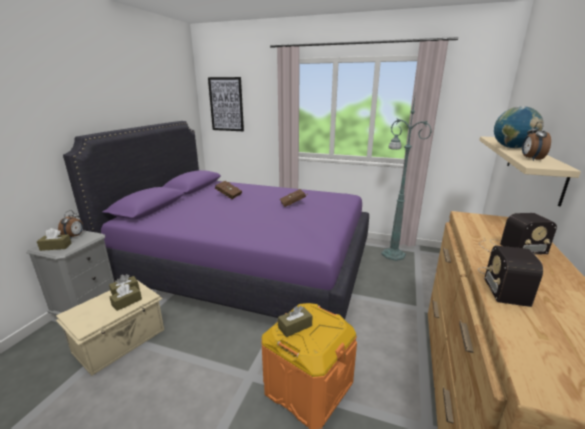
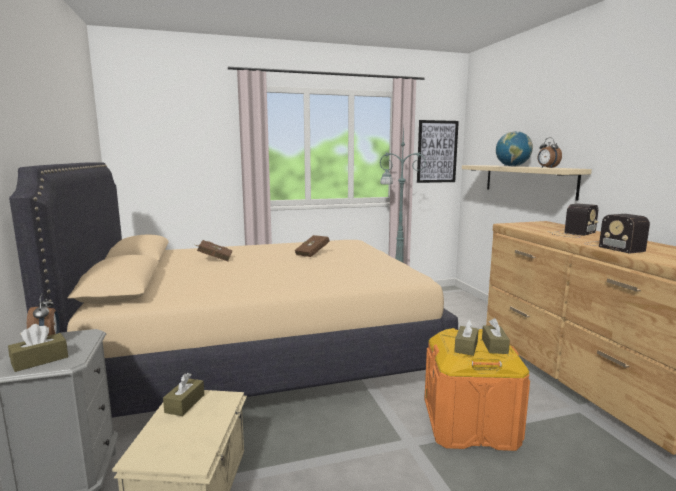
camera: 35 degrees left, 10 degrees down
(127, 302) = (209, 413): brown tissue box -> brown tissue box (494, 346)
(226, 104) = (153, 141): picture -> picture (437, 151)
(247, 267) = (261, 354): purple bed -> beige bed

